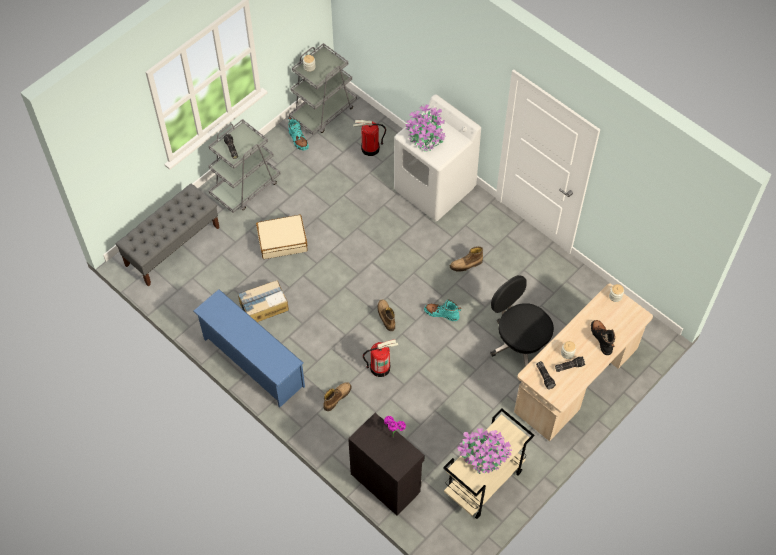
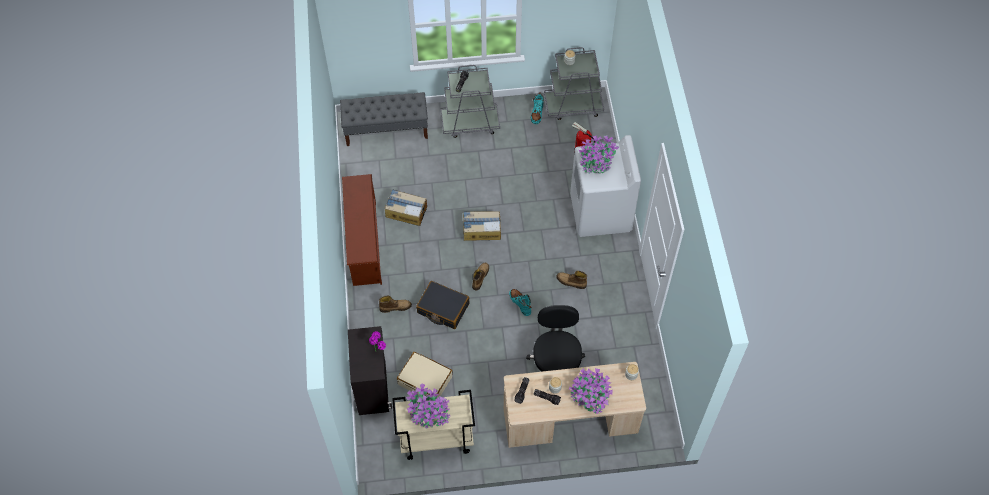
camera: 40 degrees right, 0 degrees up
(252, 362) = (363, 243): blue shoe rack -> brown shoe rack
(282, 241) = (460, 176): beige suitcase -> beige suitcase (425, 380)
(347, 274) = (481, 229): none -> cardboard box
(380, 367) = (443, 308): fire extinguisher -> black suitcase
(601, 339) = (590, 396): black boot -> potted plant

